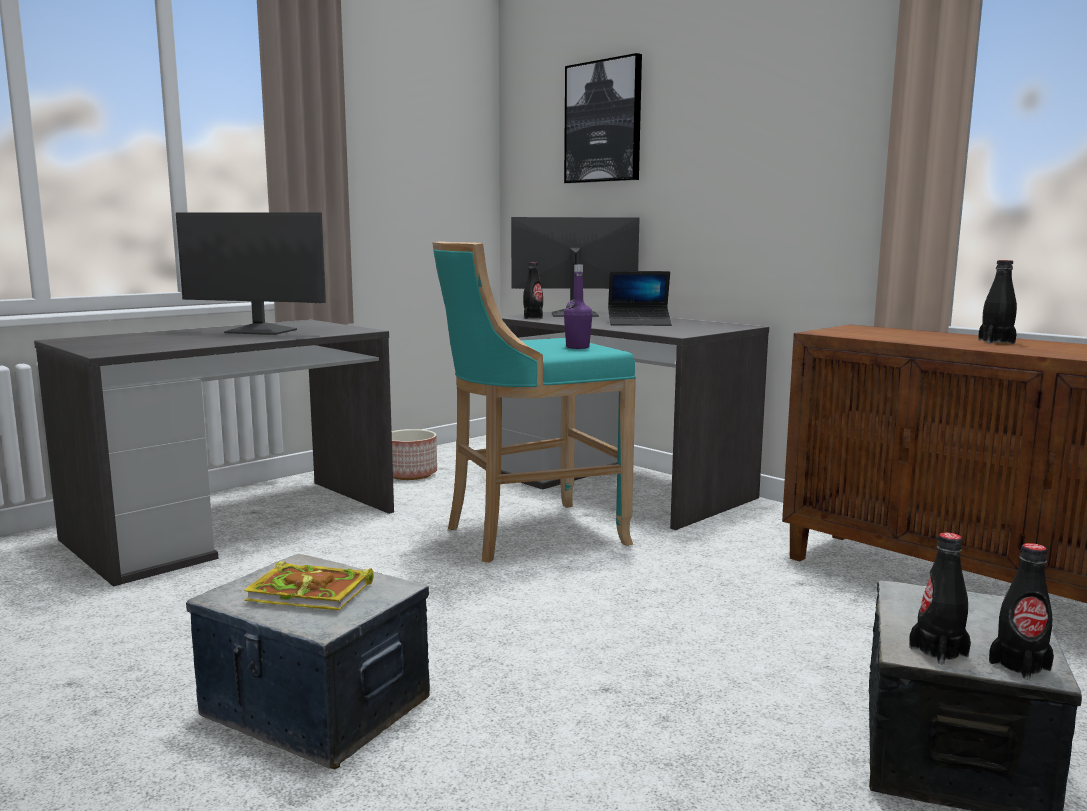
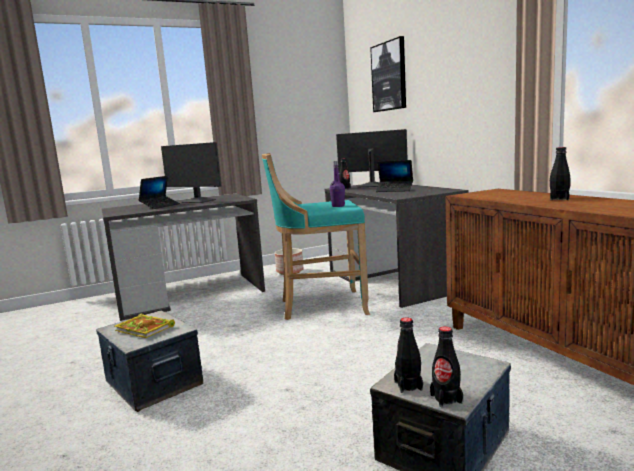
camera: 20 degrees right, 0 degrees up
(187, 338) = (160, 206): none -> laptop

